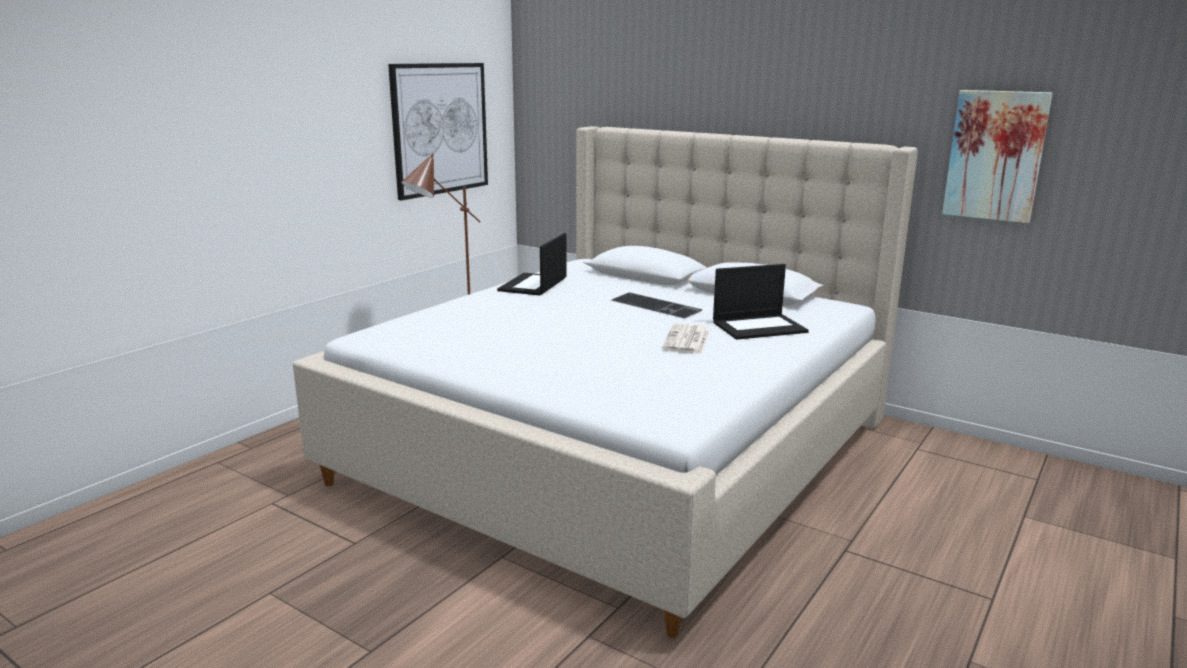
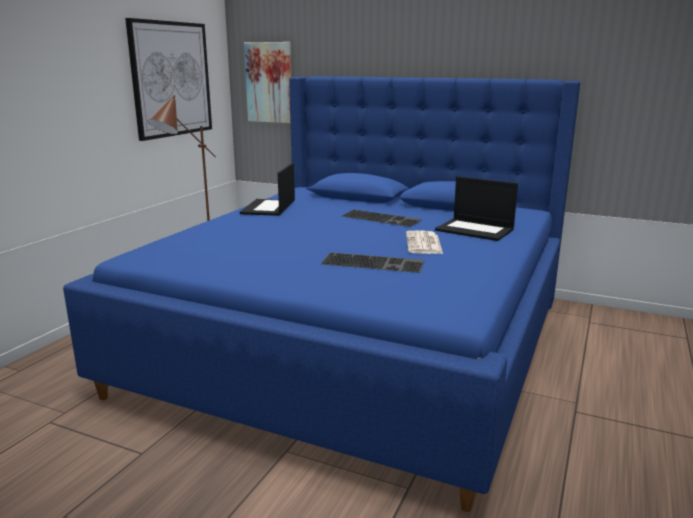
camera: 10 degrees left, 0 degrees up
(617, 359) = (374, 262): none -> keyboard
(622, 449) = (360, 342): beige bed -> blue bed
(759, 327) = (475, 230): laptop -> laptop turned 60 degrees clockwise
(995, 155) = (641, 85): picture -> picture (269, 82)

